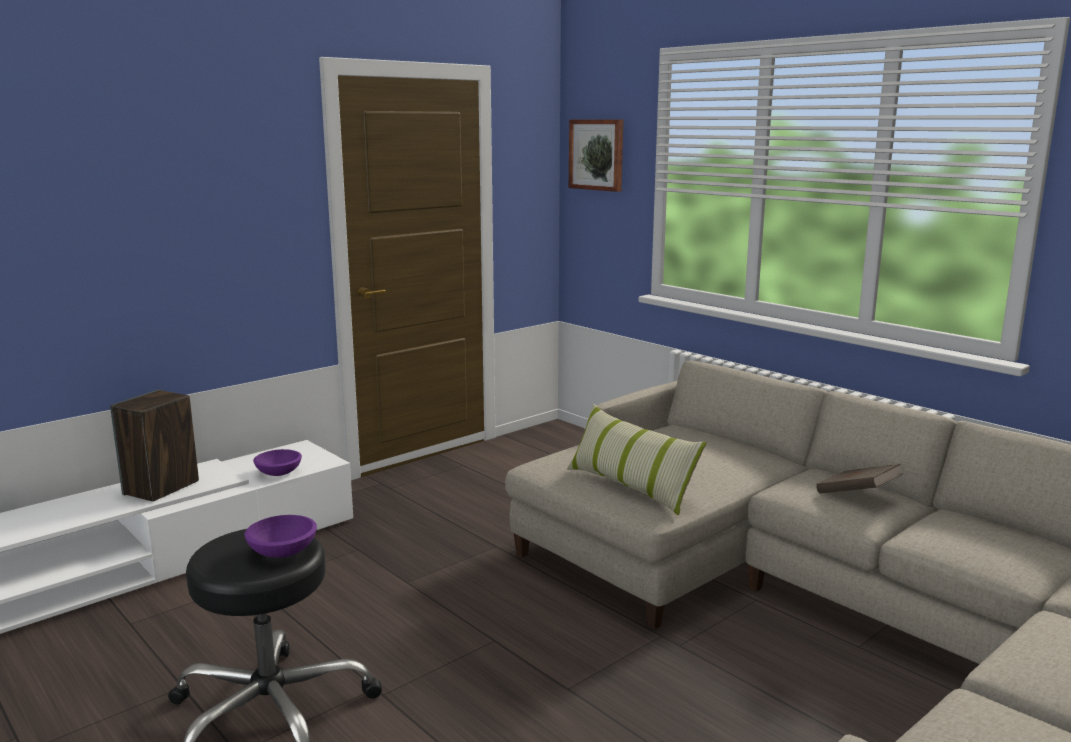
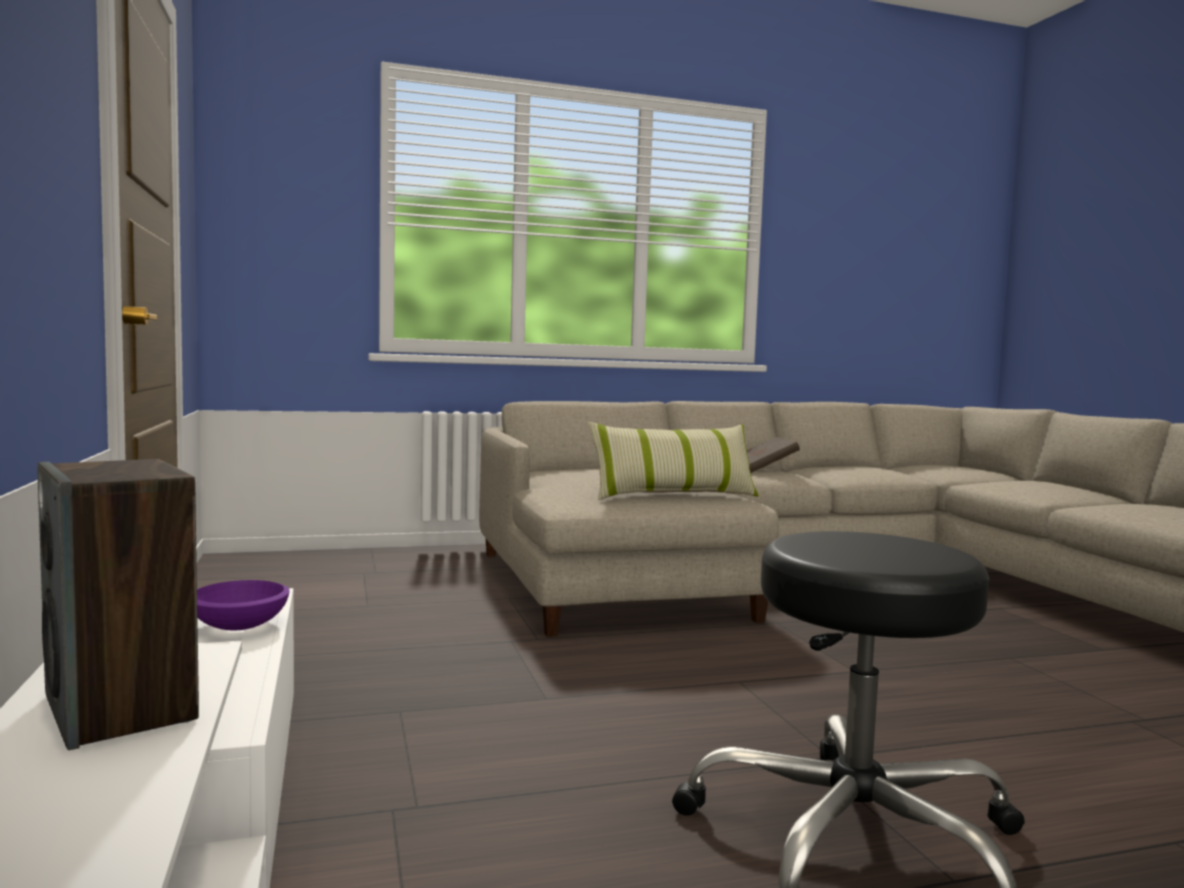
camera: 65 degrees left, 10 degrees down
(282, 552) = (881, 541): purple bowl -> none
(597, 154) = (276, 178): picture -> none

